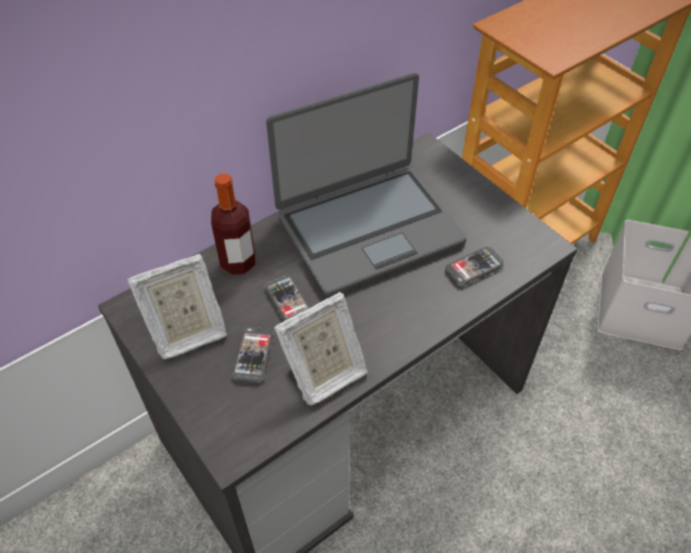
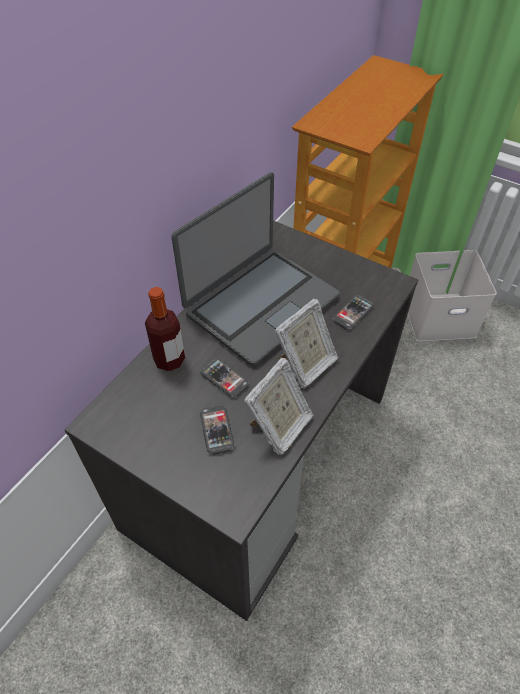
camera: 20 degrees left, 0 degrees up
(186, 333) = (153, 429): picture frame -> picture frame (305, 365)

